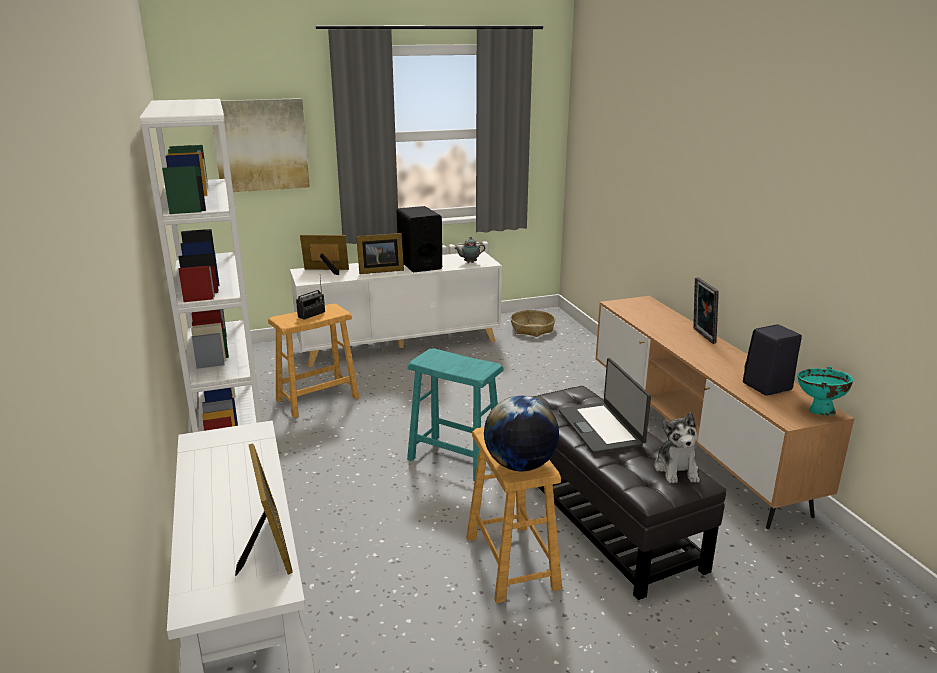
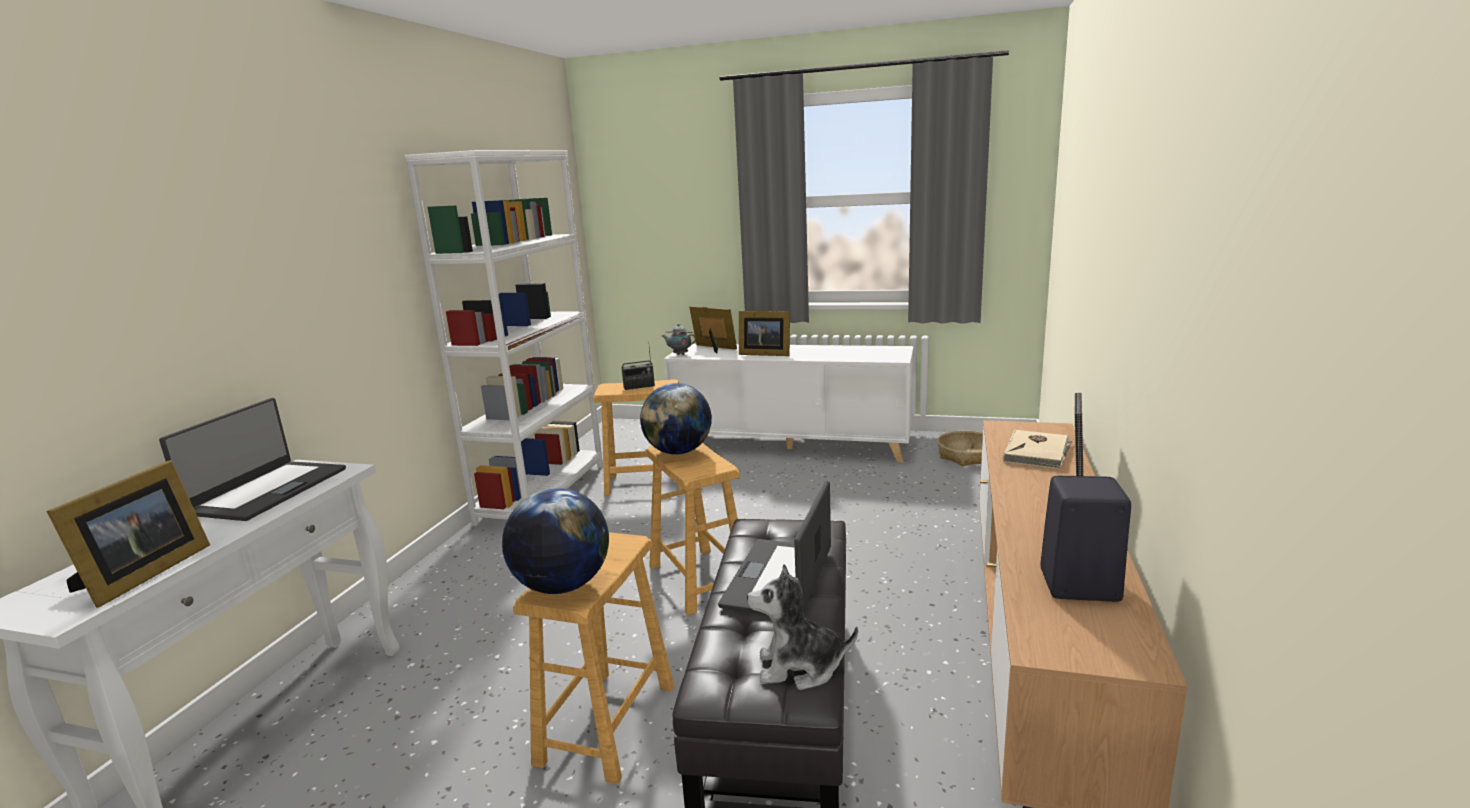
camera: 35 degrees right, 5 degrees down
(220, 463) = (267, 491): none -> laptop
(261, 145) = (670, 210): picture -> none
(419, 264) = (815, 352): black speaker -> none
(440, 361) = (679, 451): none -> globe
(455, 458) = (698, 580): turquoise stool -> brown stool
(469, 262) = (874, 356): teapot -> teapot (679, 354)
(656, 318) = (1037, 452): none -> beige book
(676, 469) = (799, 667): plush toy -> plush toy turned 60 degrees clockwise
(818, 411) = (1122, 651): turquoise bowl -> none

